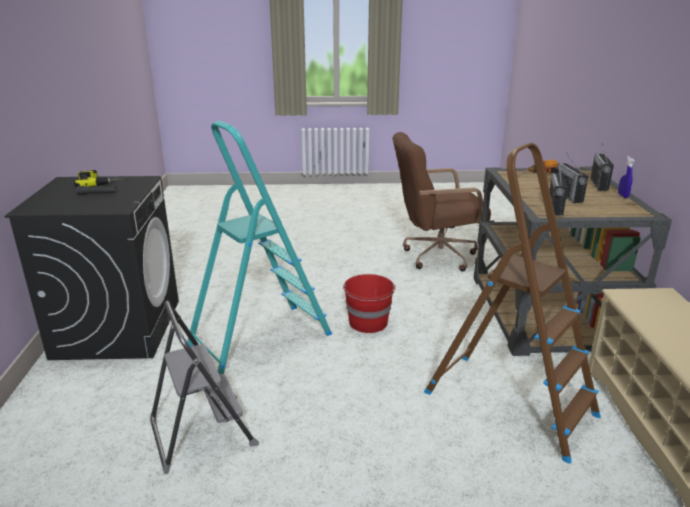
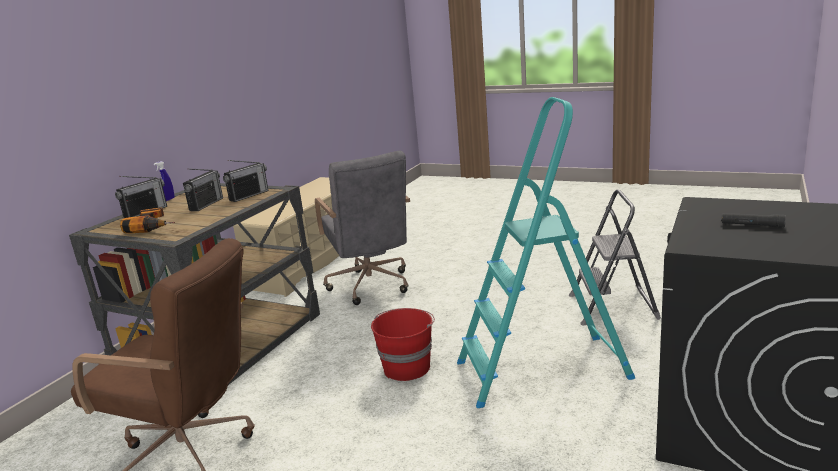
camera: 150 degrees left, 5 degrees down
(100, 182) = (770, 247): power drill -> none
(511, 404) = (372, 288): brown step ladder -> grey office chair

